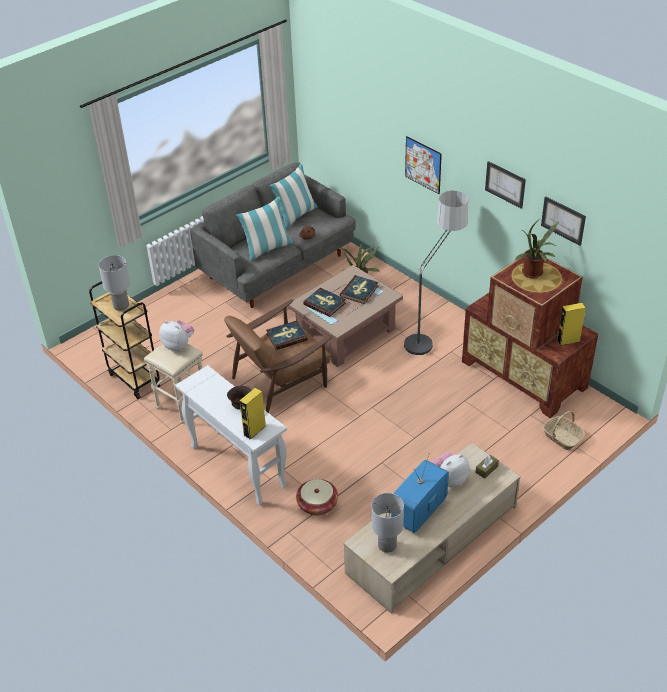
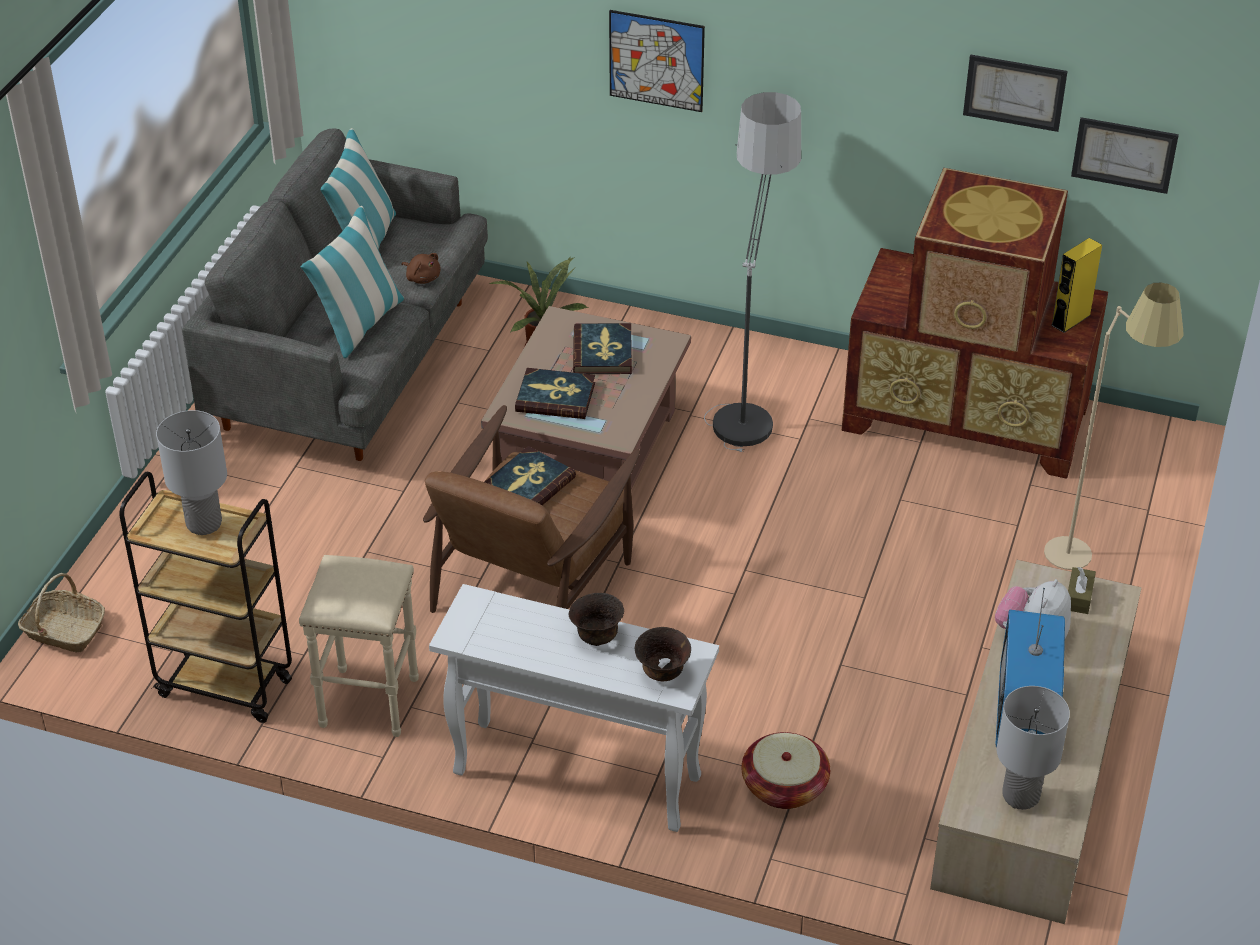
camera: 30 degrees left, 0 degrees up
(178, 345) = (360, 568): plush toy -> none
(254, 430) = (663, 673): yellow speaker -> brown bowl
(505, 184) = (870, 53): picture -> picture (1124, 154)
(533, 274) = (985, 210): potted plant -> none
(533, 456) = (1090, 554): none -> beige floor lamp
(562, 437) = (1111, 504): basket -> basket (64, 631)

